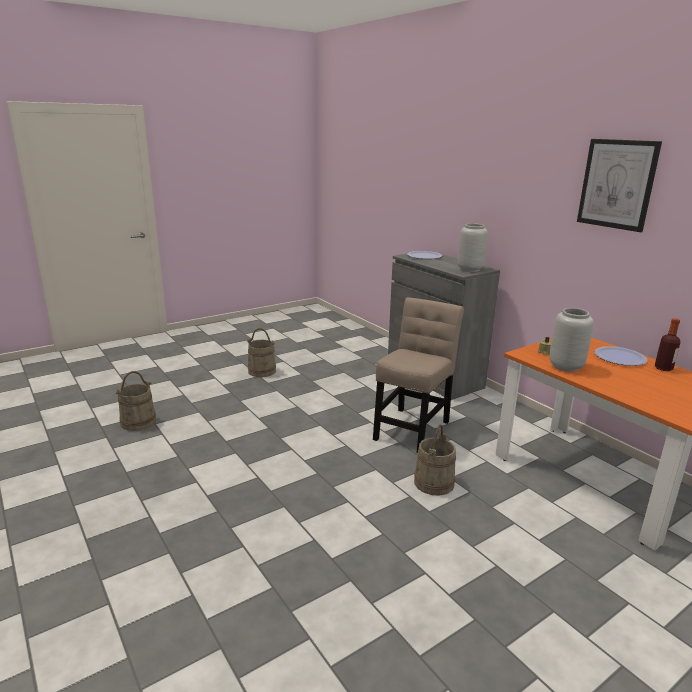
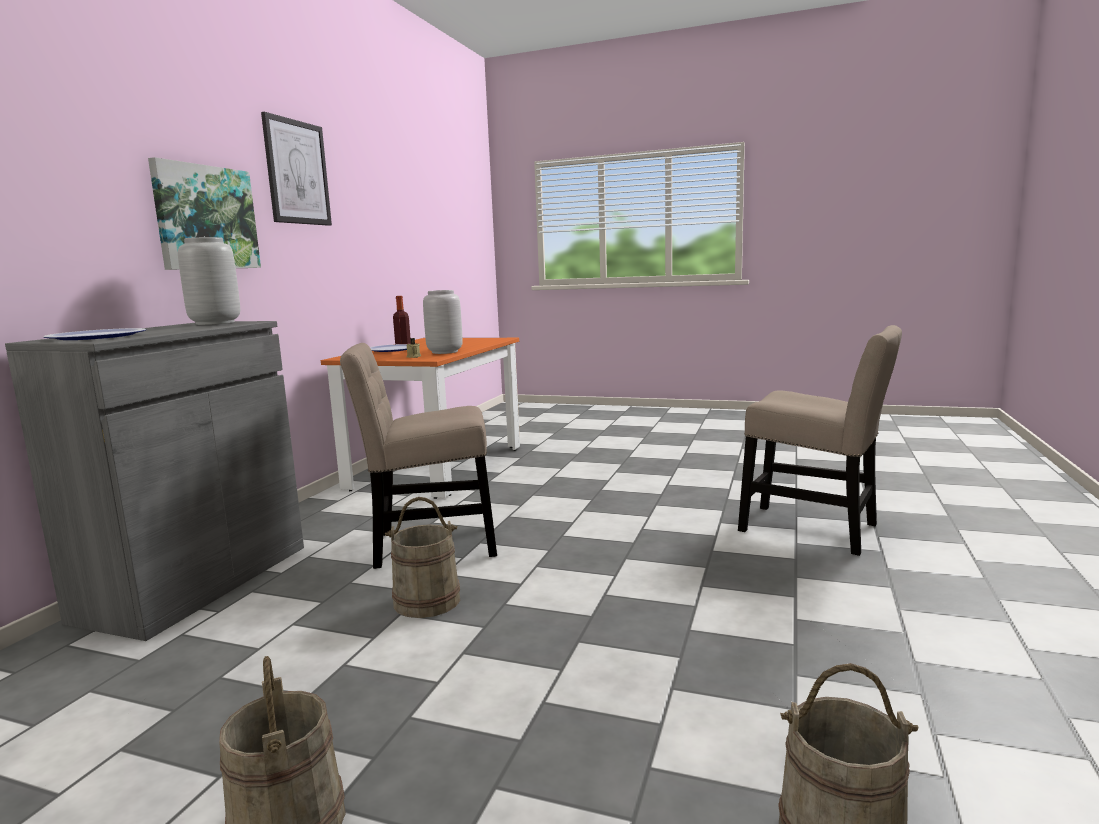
camera: 125 degrees left, 10 degrees down
(242, 573) = (815, 530): none -> beige chair
(434, 483) = (542, 508): beige bucket -> beige bucket (427, 601)
(525, 213) = (205, 218): none -> picture

